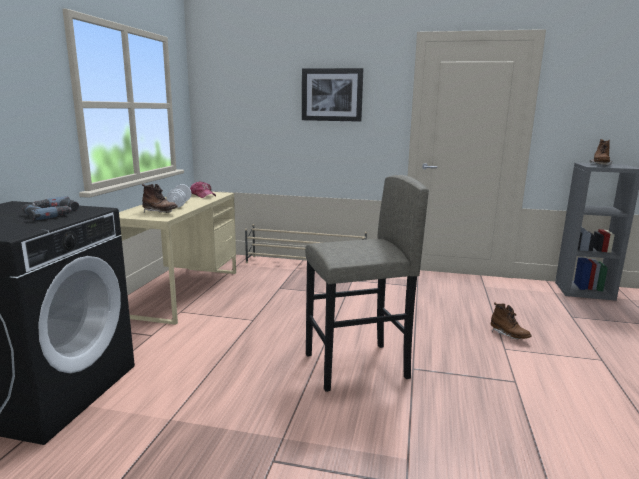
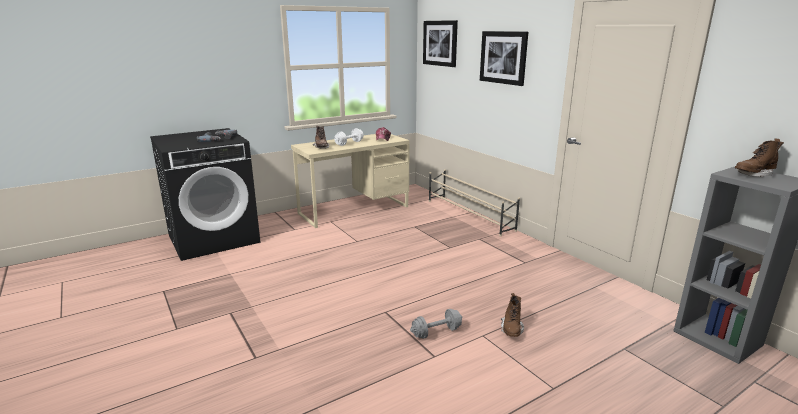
camera: 45 degrees right, 5 degrees up
(232, 83) = (440, 43): none -> picture
(356, 367) = (355, 293): grey stool -> none
(477, 363) = (436, 332): none -> grey dumbbell

